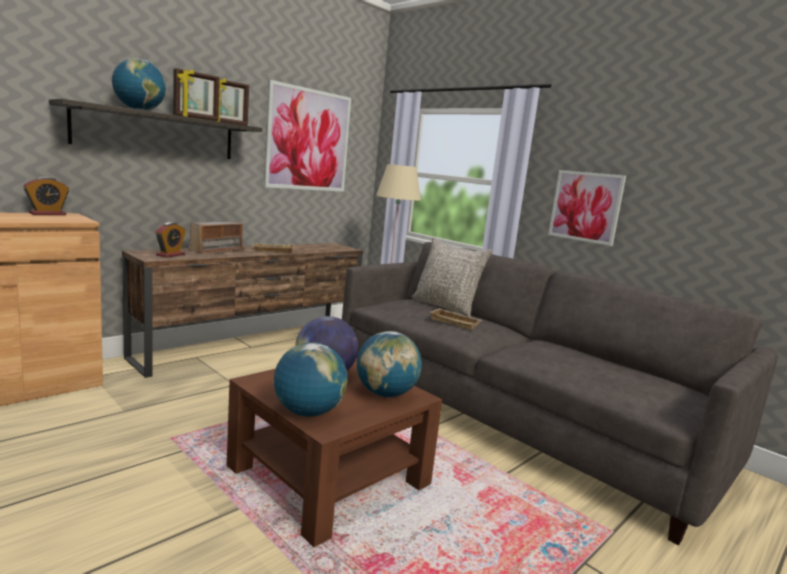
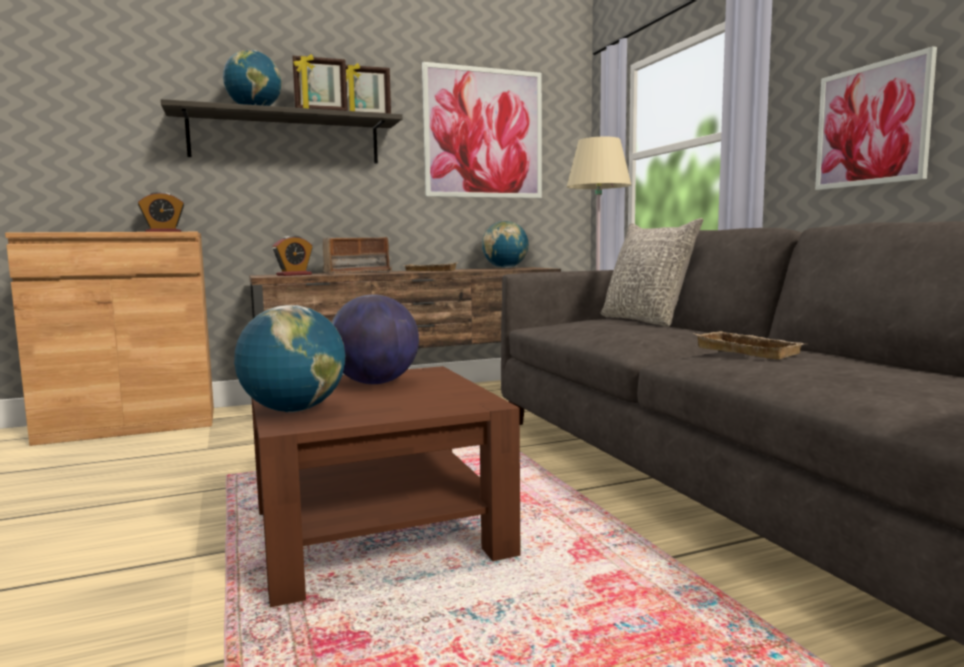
camera: 25 degrees right, 5 degrees down
(385, 394) = (435, 400): globe -> globe (505, 268)
(456, 322) = (632, 328): beige tray -> beige tray (750, 351)

